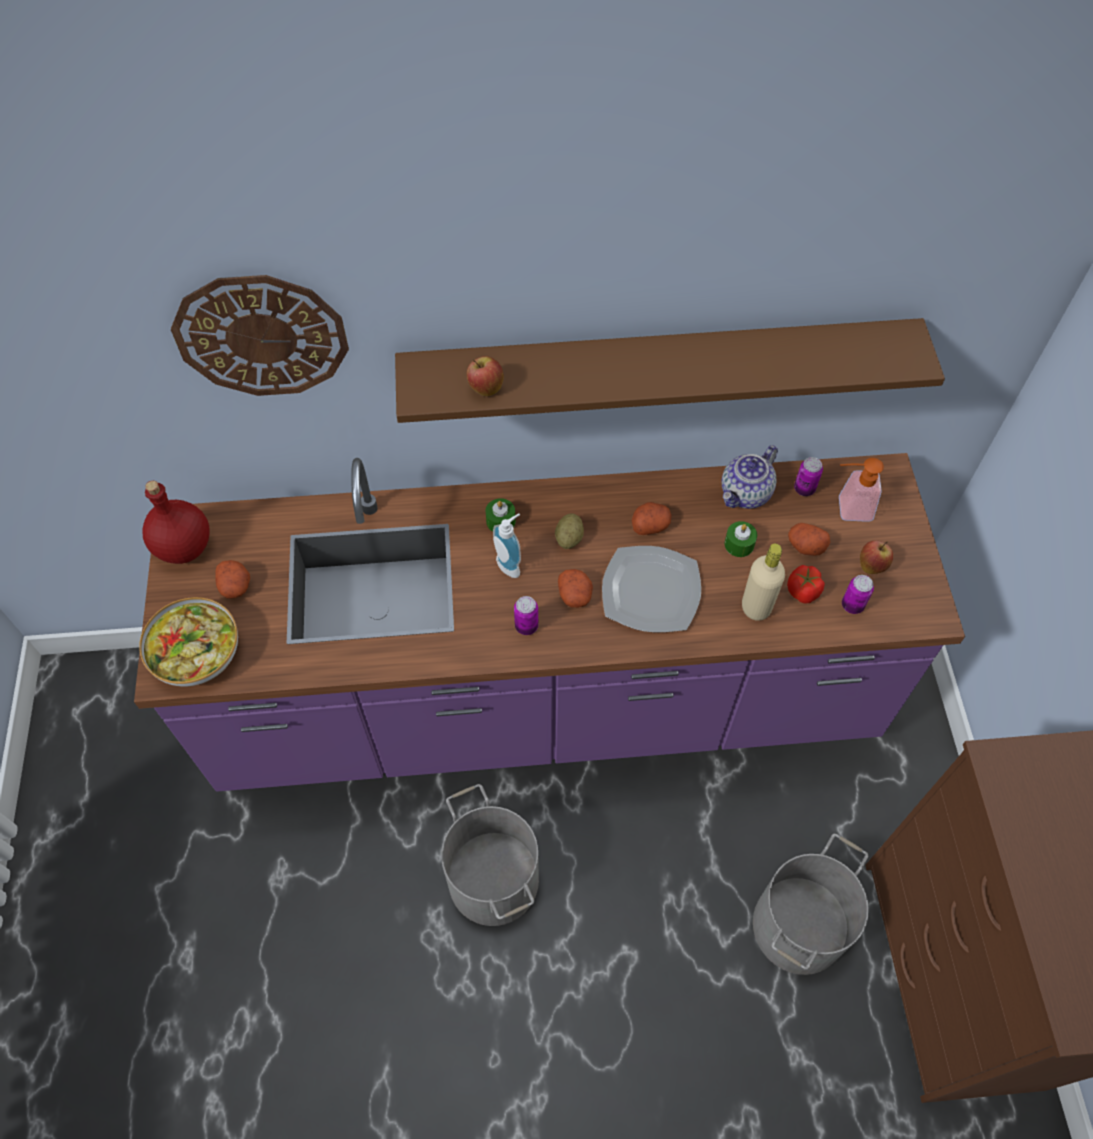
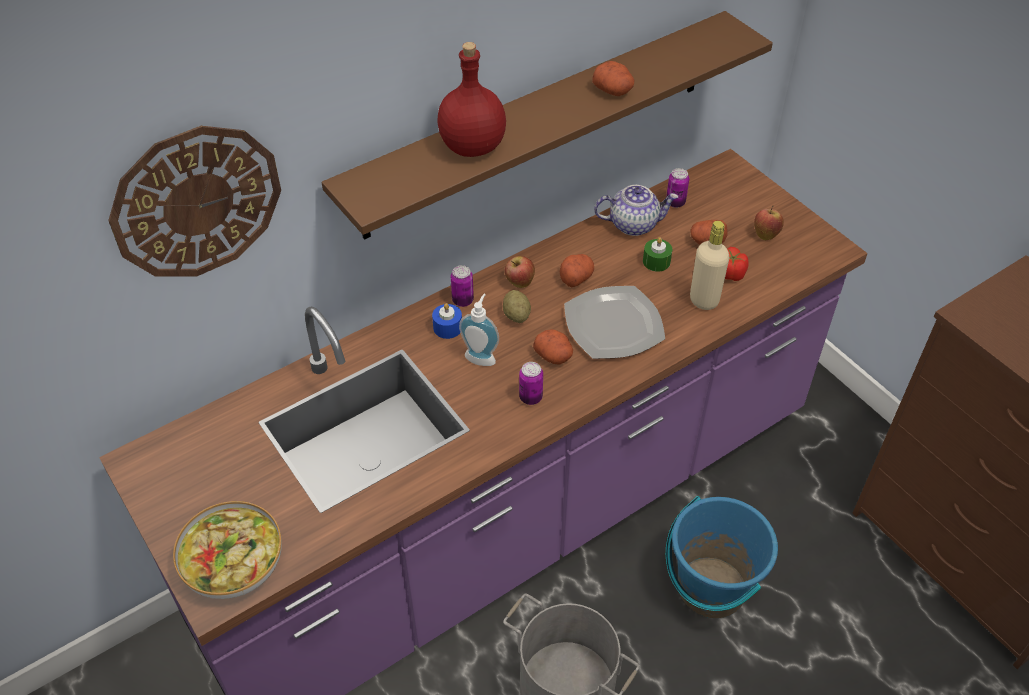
camera: 30 degrees left, 10 degrees down
(183, 548) = (155, 480): red bottle -> red bottle (472, 147)
(236, 586) = (233, 488): potato -> potato (613, 90)
(485, 388) = (425, 177): apple -> apple (519, 283)
(501, 521) = (447, 327): green candle -> blue candle
(678, 861) = (710, 588): none -> blue bucket
(746, 494) = (634, 224): teapot -> teapot turned 105 degrees counterclockwise
(800, 927) = (838, 587): grey bucket -> none
(847, 508) = (718, 203): soap dispenser -> none
(852, 605) = (773, 267): can -> can (462, 300)

